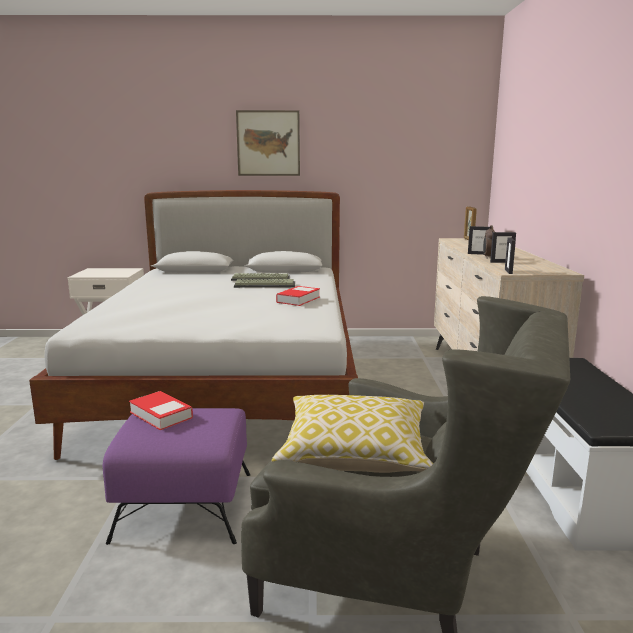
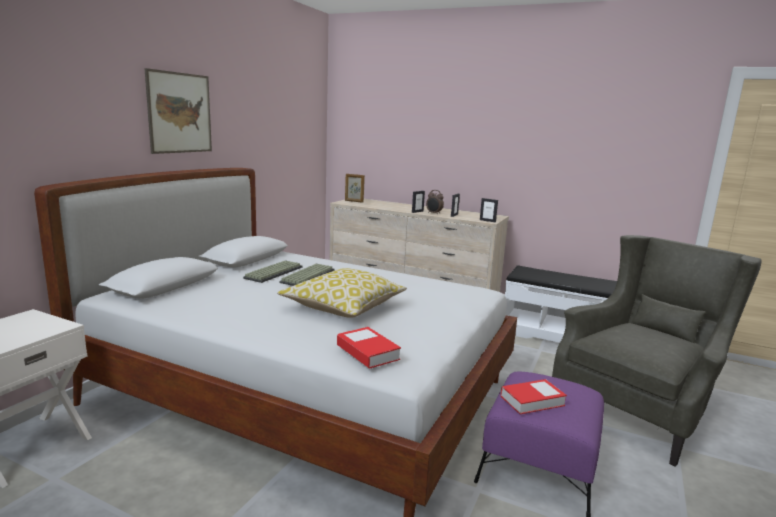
camera: 65 degrees left, 0 degrees up
(298, 299) = (386, 278): book -> book (367, 352)
(355, 453) = (651, 343): pillow -> pillow (343, 307)

